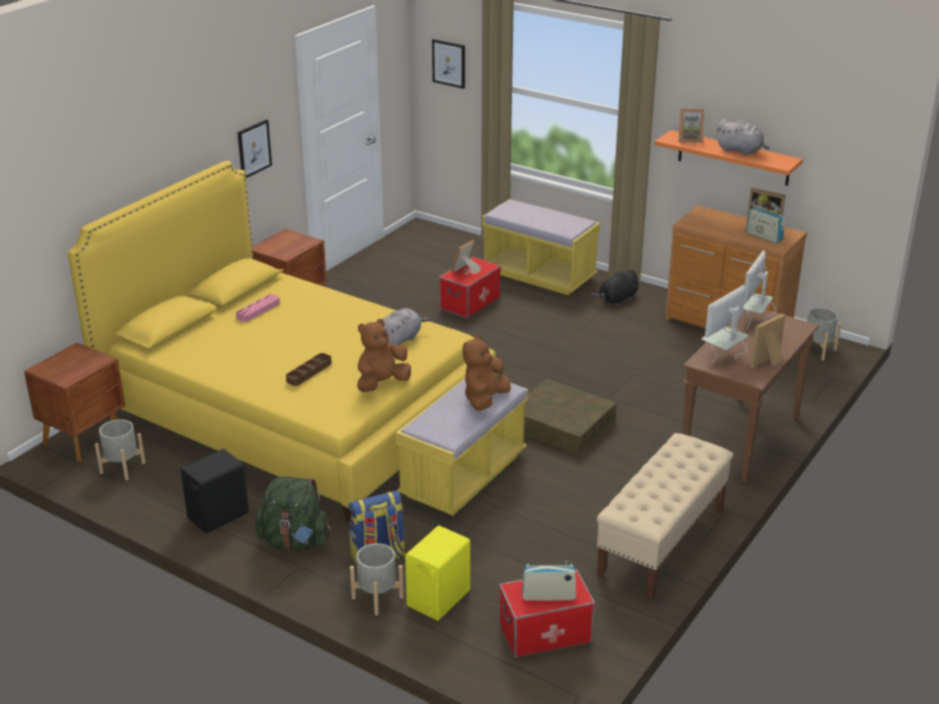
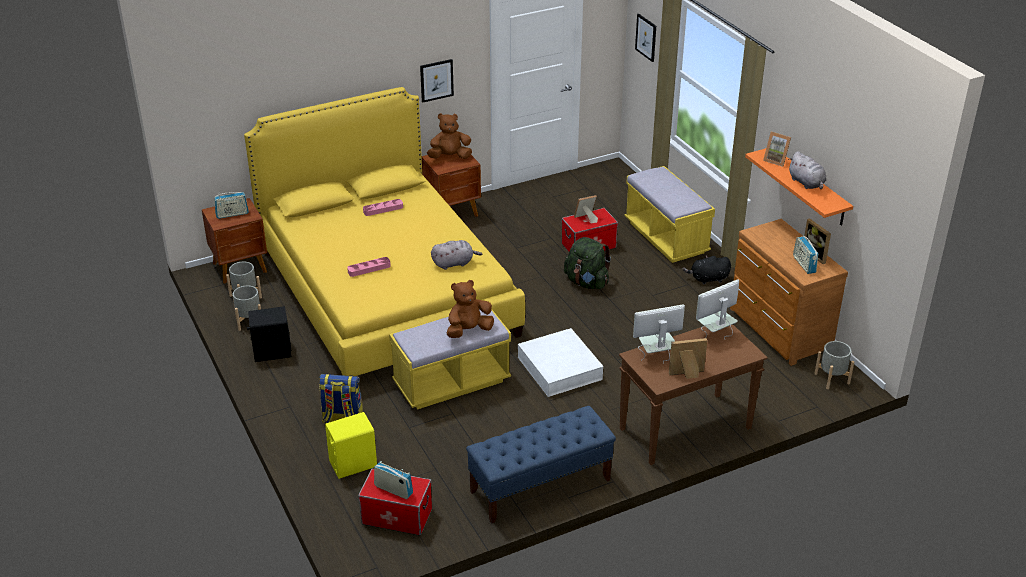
camera: 30 degrees right, 5 degrees up
(72, 365) = (232, 214): none -> radio
(295, 542) = (302, 388): green backpack -> green backpack (586, 282)
(309, 372) = (369, 269): brown tray -> pink tray
(377, 598) = (316, 447): grey planter -> grey planter (249, 321)
(382, 384) = (408, 294): brown plush toy -> brown plush toy (450, 157)
(561, 424) = (559, 368): brown storage box -> white storage box
(661, 542) = (540, 486): beige bench -> blue bench

